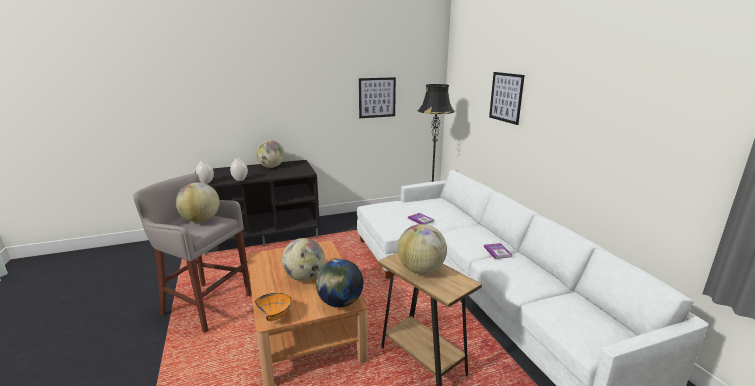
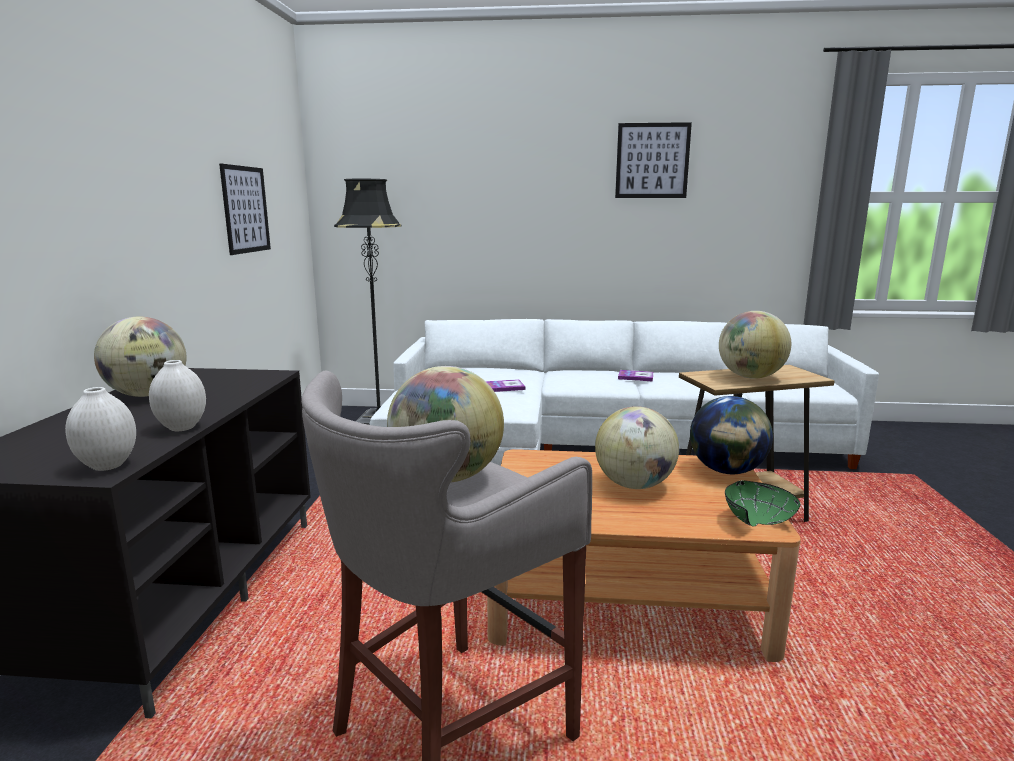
camera: 65 degrees left, 5 degrees down
(276, 315) = (753, 520): orange bowl -> green bowl
(506, 97) = (484, 192): picture -> picture (652, 161)

